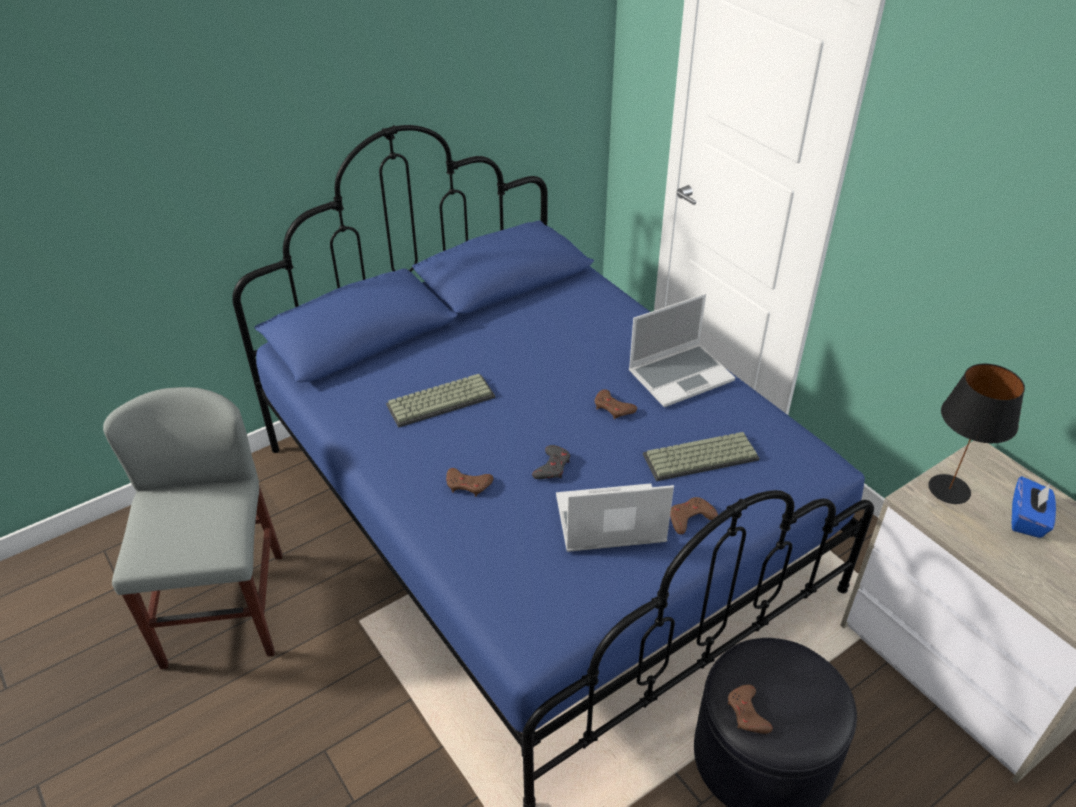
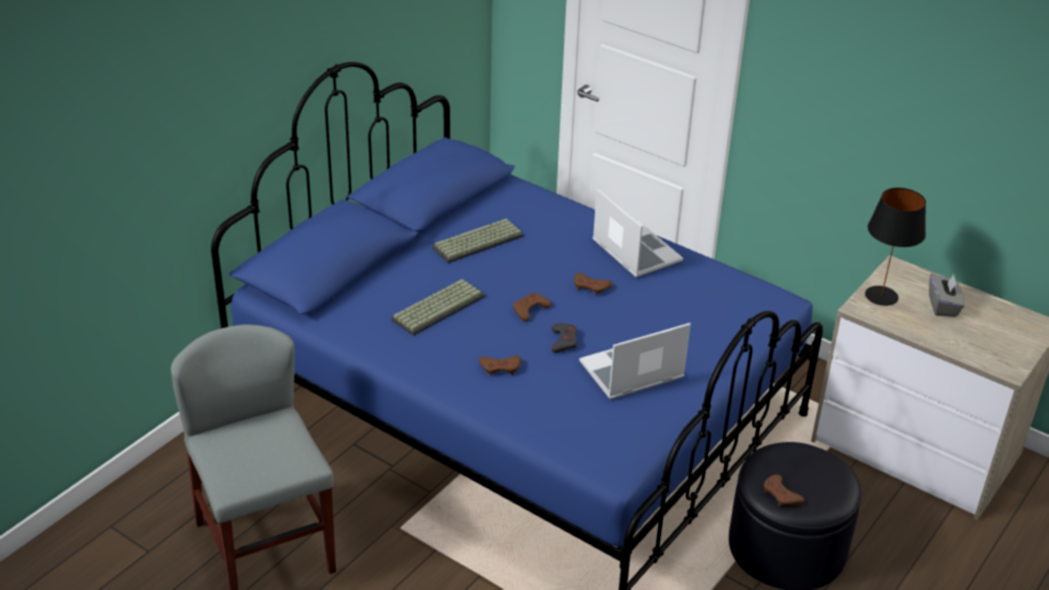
camera: 20 degrees left, 5 degrees down
(681, 375) = (634, 251): laptop -> laptop turned 75 degrees counterclockwise
(690, 518) = (694, 357): brown game controller -> brown game controller (530, 310)
(700, 459) = (681, 312): keyboard -> keyboard (477, 243)
(1027, 519) = (943, 306): blue tissue box -> grey tissue box

